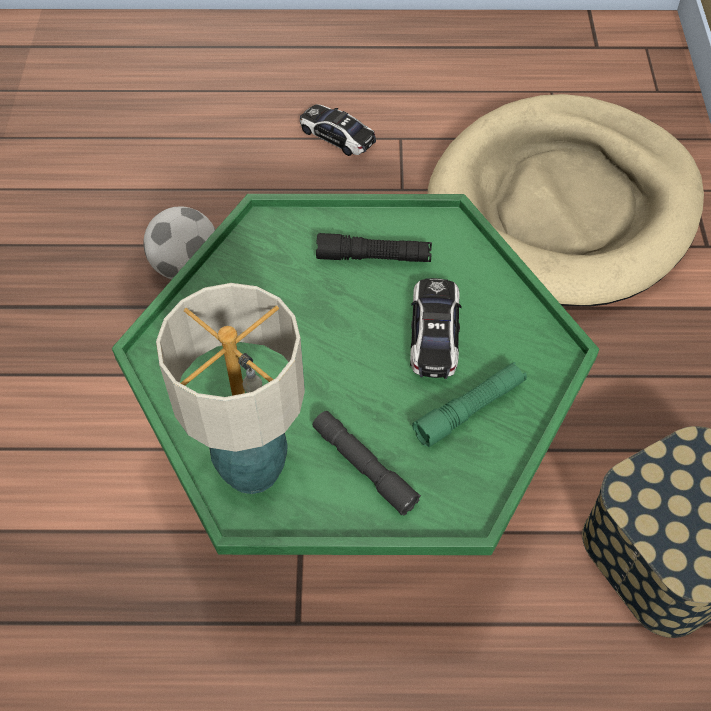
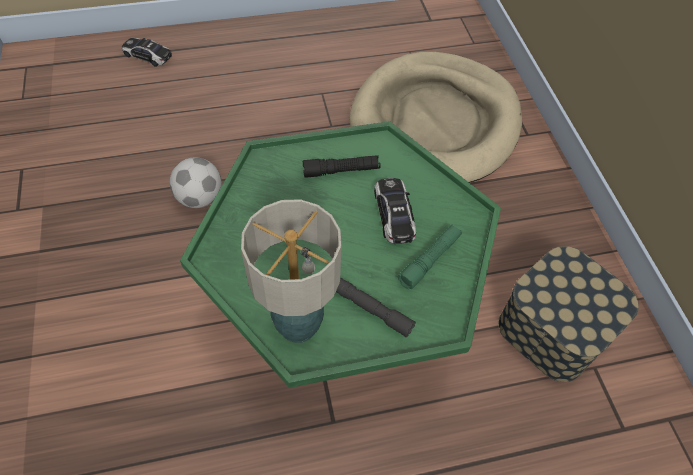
camera: 15 degrees left, 0 degrees up
(337, 136) = (280, 97): toy car -> toy car (148, 56)

